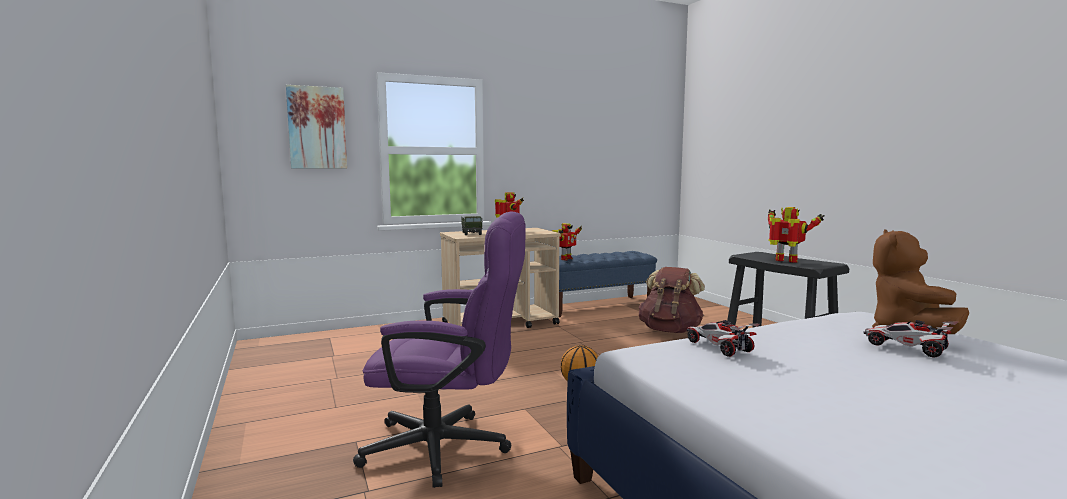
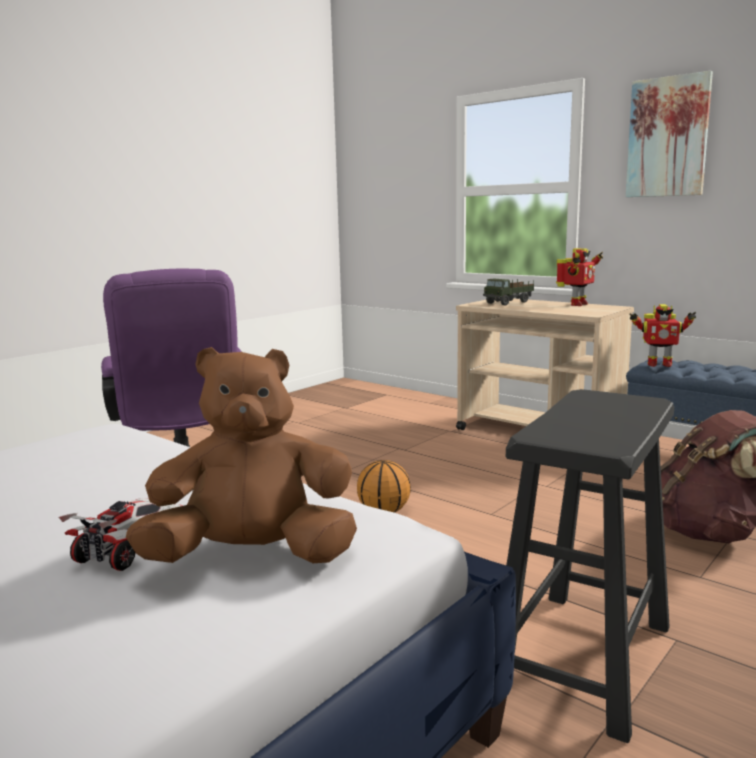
camera: 65 degrees right, 5 degrees up
(317, 128) = (402, 171): picture -> picture (668, 137)
(718, 347) = (123, 453): toy car -> none
(786, 261) = (573, 419): toy robot -> none

